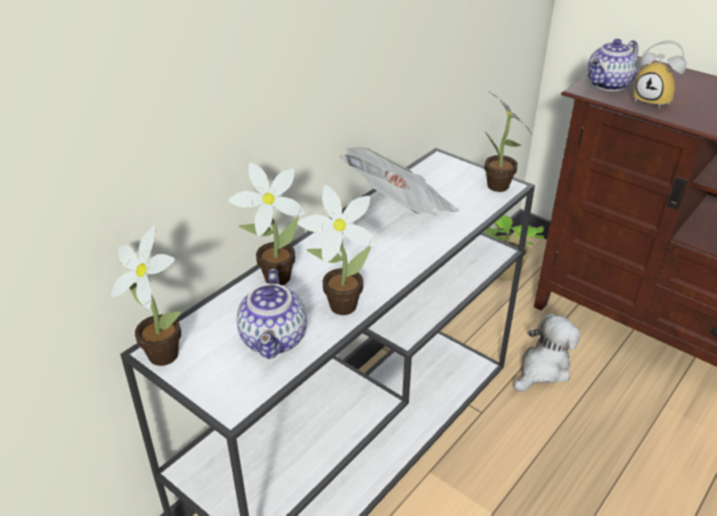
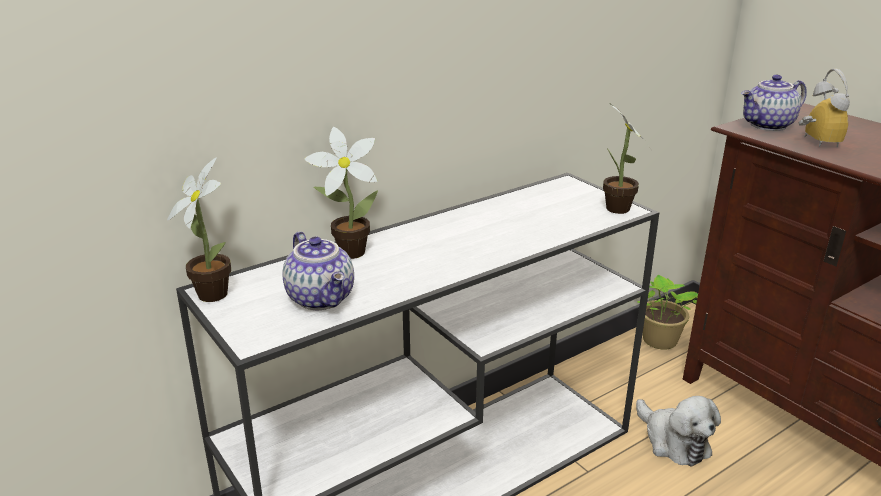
camera: 15 degrees right, 10 degrees down
(275, 340) = (322, 298): teapot -> teapot turned 45 degrees counterclockwise
(338, 305) = (398, 281): potted plant -> none
(400, 208) = (503, 215): newspaper -> none
(543, 368) = (673, 441): plush toy -> plush toy turned 90 degrees clockwise
(654, 101) = (814, 142): alarm clock -> alarm clock turned 150 degrees counterclockwise

